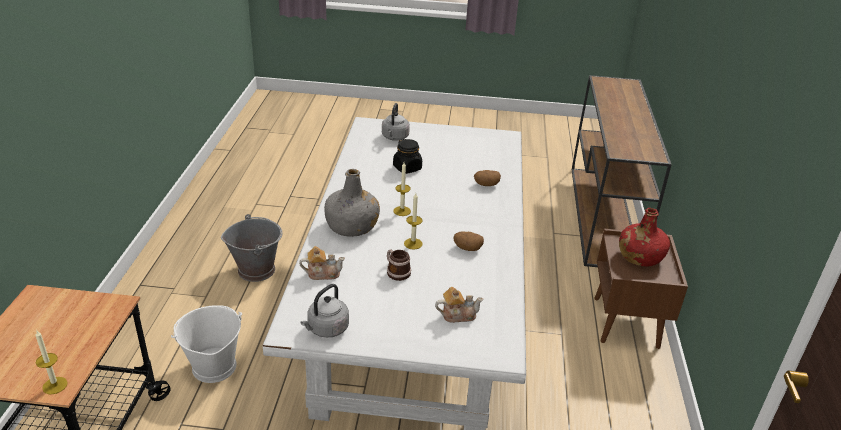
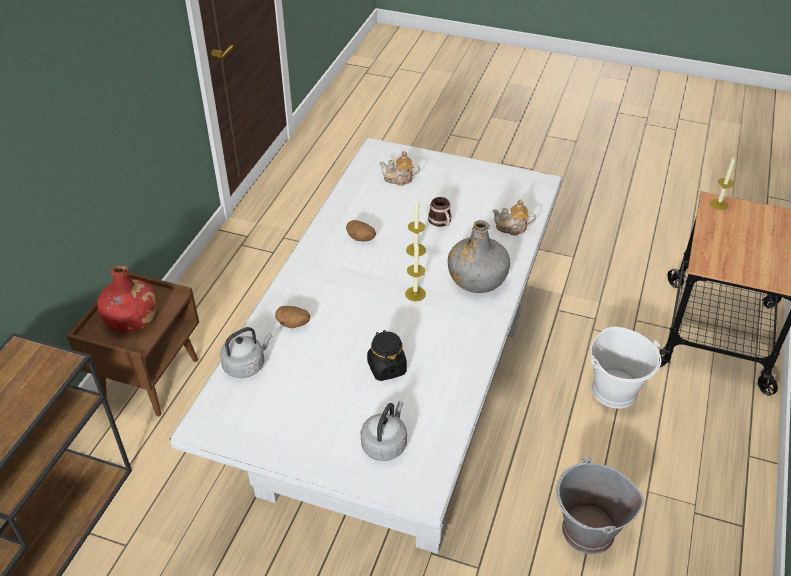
camera: 165 degrees left, 10 degrees up
(326, 329) = (511, 181): grey kettle -> grey kettle (246, 365)

